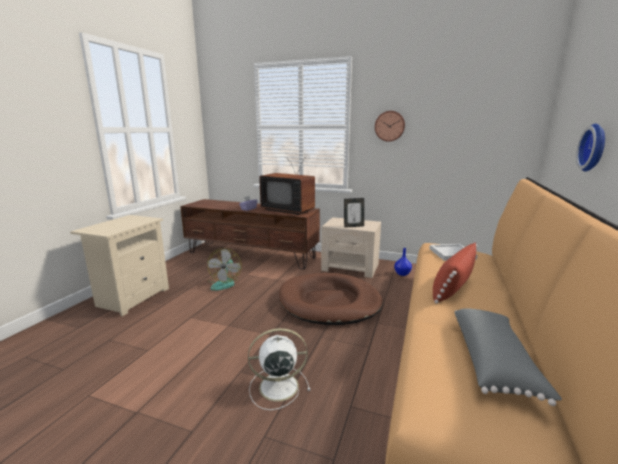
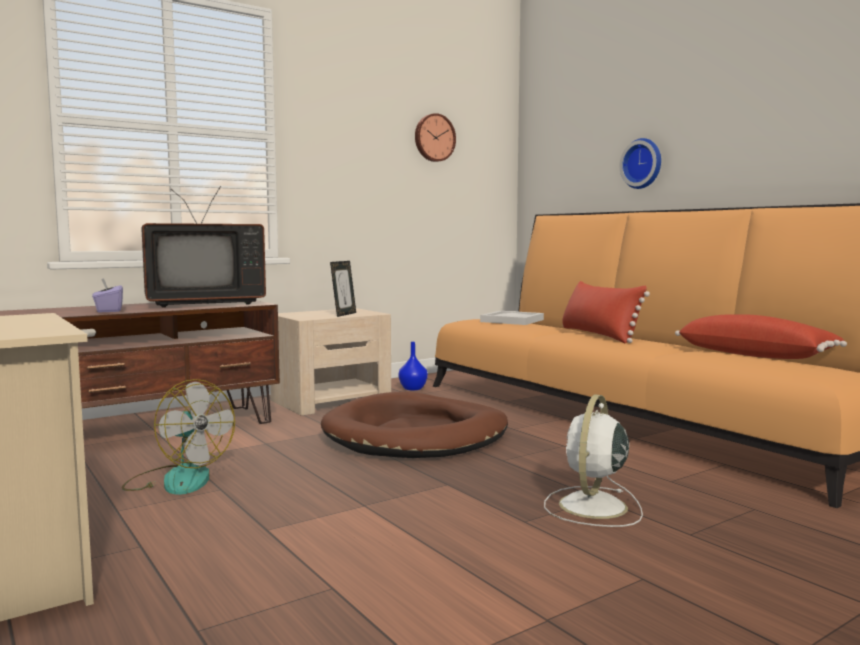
camera: 55 degrees left, 10 degrees down
(389, 126) = (342, 142): wall clock -> wall clock (434, 138)
(494, 363) = (756, 355): grey pillow -> red pillow

